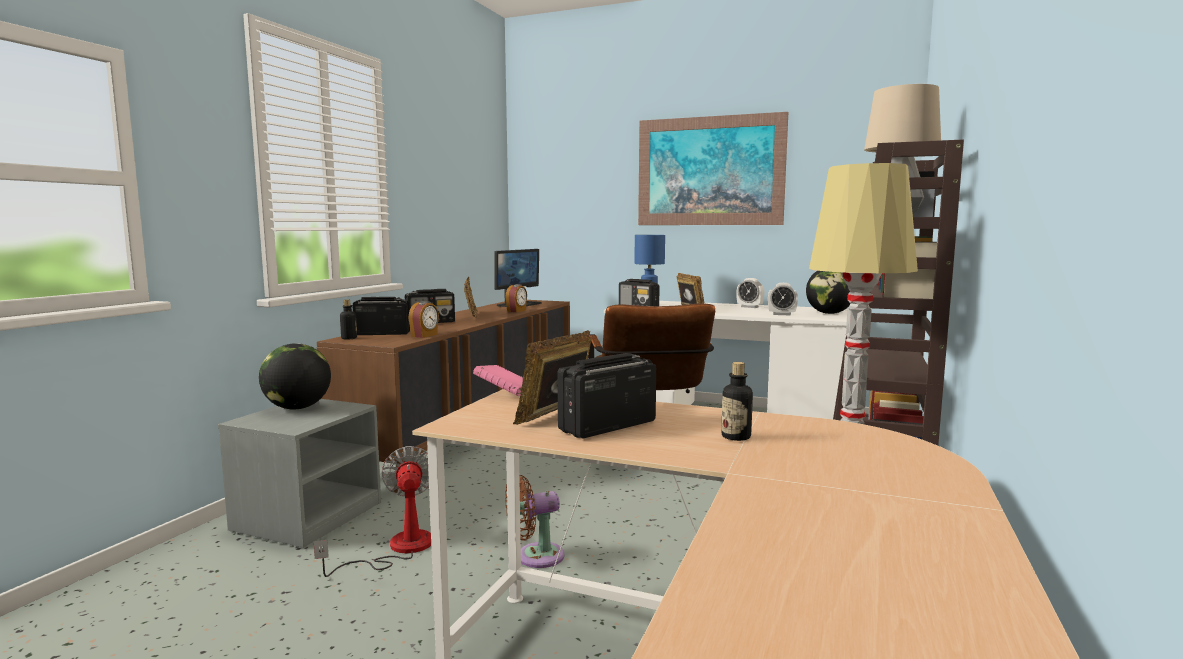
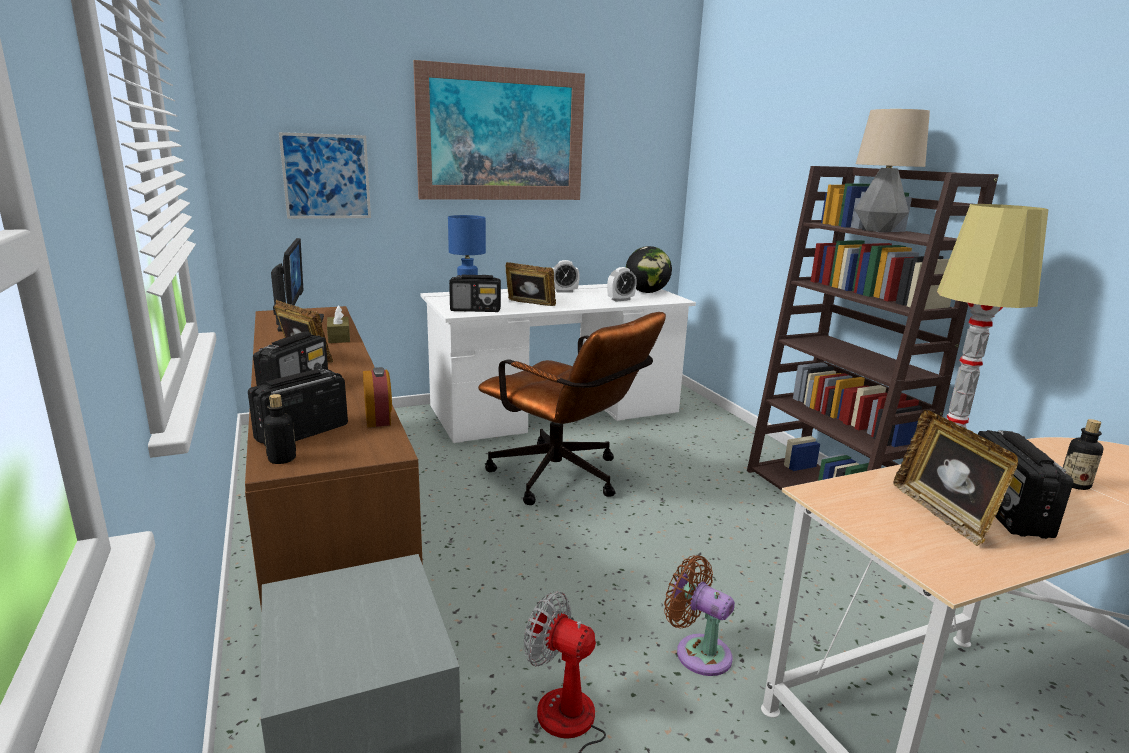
camera: 45 degrees left, 10 degrees up
(297, 408) = (315, 613): globe -> none
(506, 395) = (826, 502): pink book -> none
(517, 311) = (339, 337): alarm clock -> brown tissue box
(535, 557) = (698, 652): brown fan -> brown fan turned 105 degrees clockwise
(576, 209) = (326, 176): none -> picture

